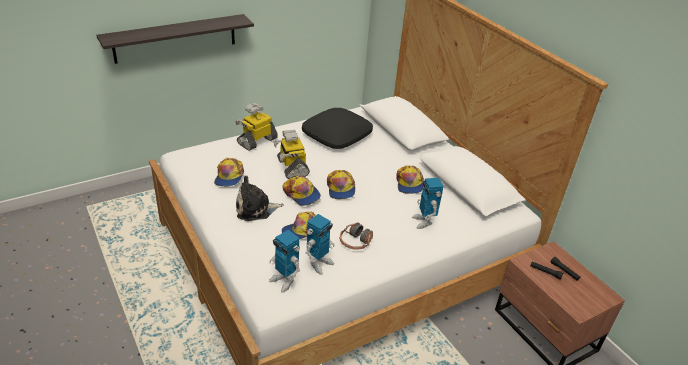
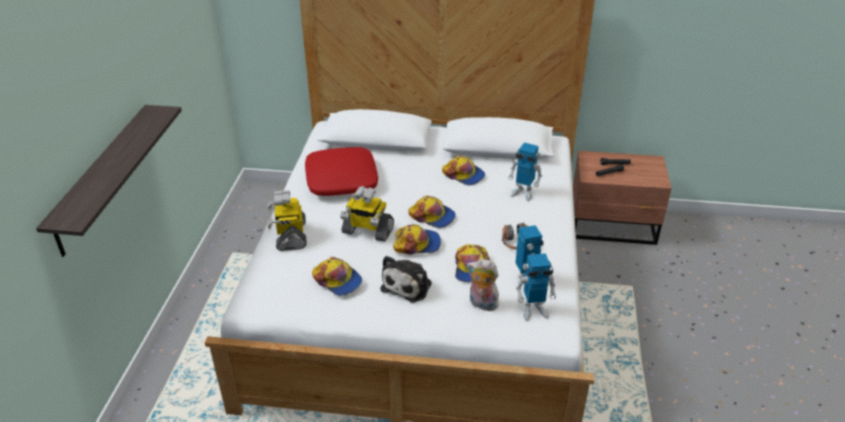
camera: 50 degrees left, 0 degrees up
(266, 251) = (482, 304): none -> plush toy
(336, 135) = (341, 180): black pillow -> red pillow

